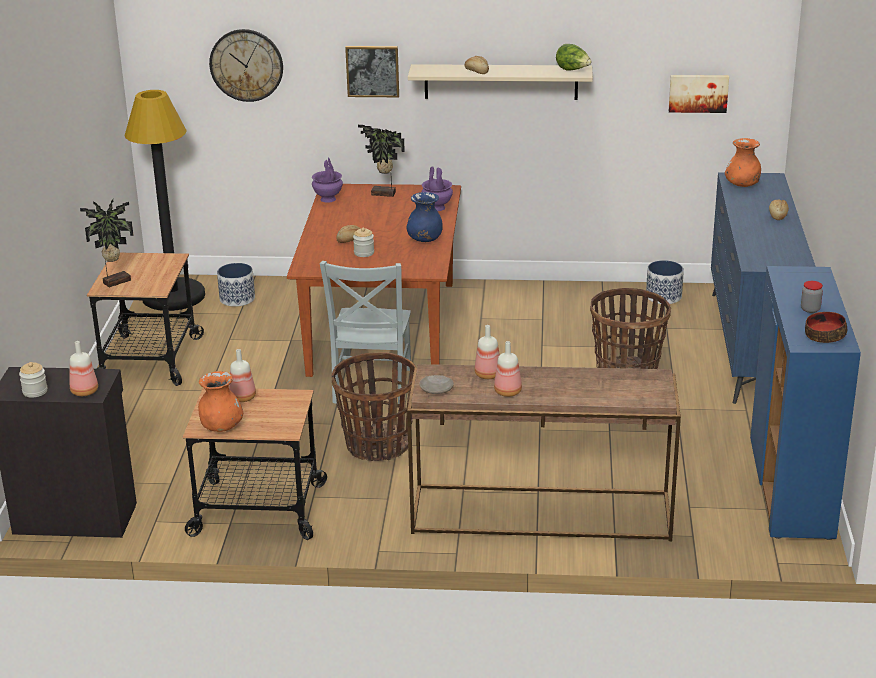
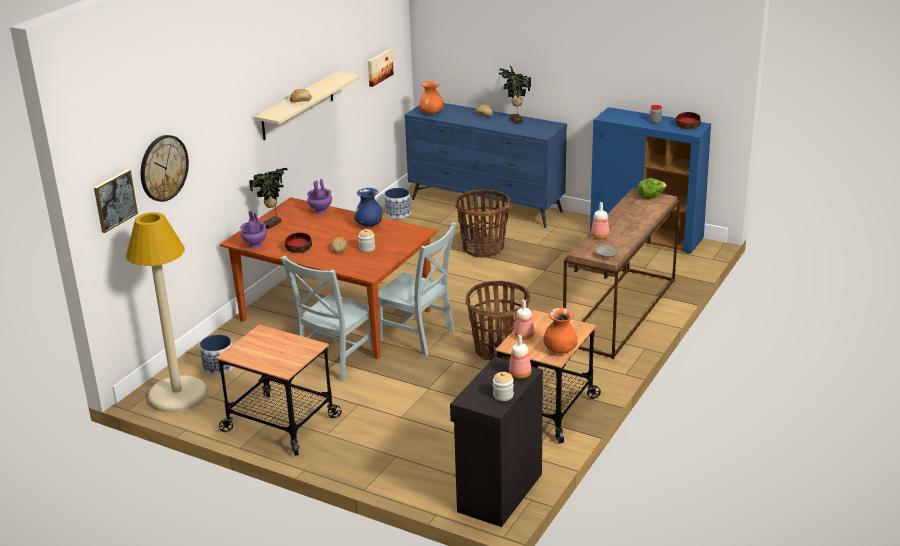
camera: 65 degrees left, 0 degrees up
(115, 281) = (277, 362): potted plant -> potted plant (515, 121)
(173, 296) = (177, 395): black floor lamp -> beige floor lamp
(286, 354) = (335, 361): none -> grey chair
(337, 220) = (298, 248): none -> bowl
(372, 71) = (235, 133): picture -> picture (115, 200)
(508, 391) = (625, 235): bottle -> none
(573, 70) = (339, 77): lettuce -> lettuce (651, 197)

